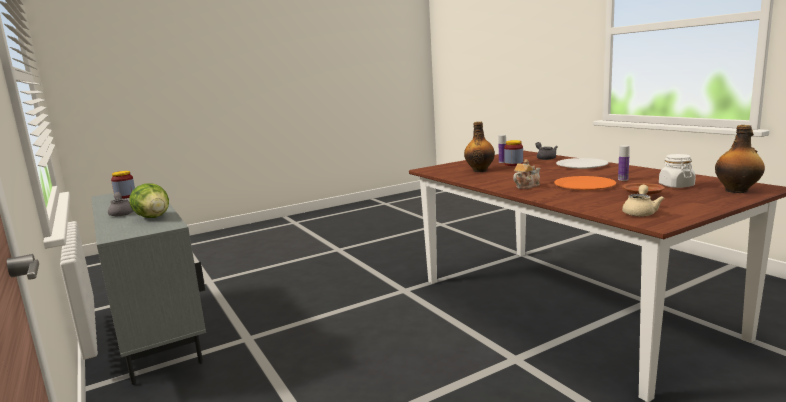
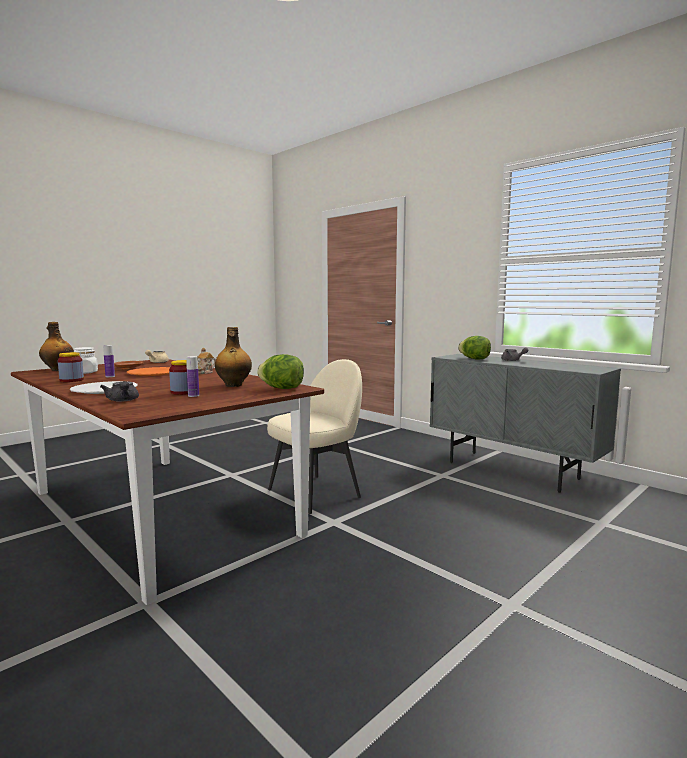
camera: 165 degrees right, 5 degrees down
(125, 196) = (576, 367): jar -> jar (71, 380)
(408, 321) = (316, 492): none -> beige chair
(440, 168) = (282, 388): none -> lettuce

